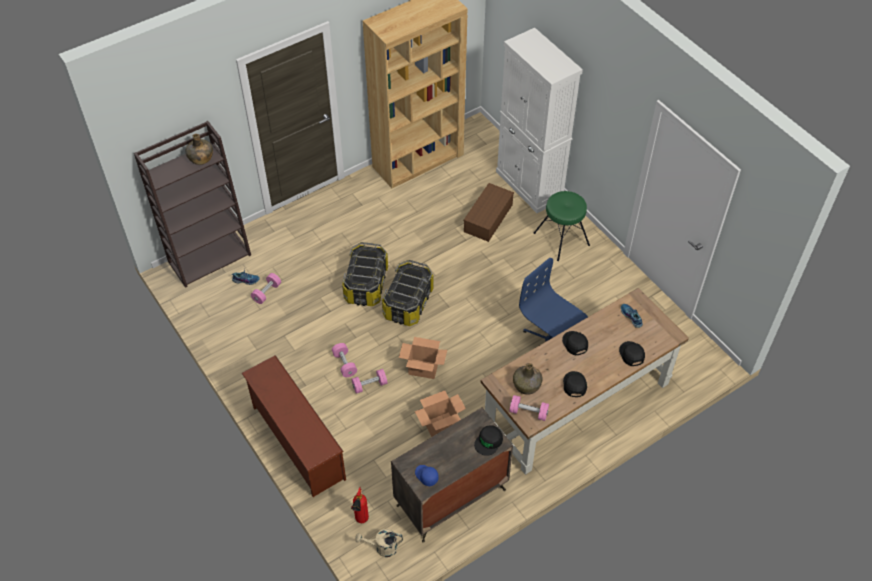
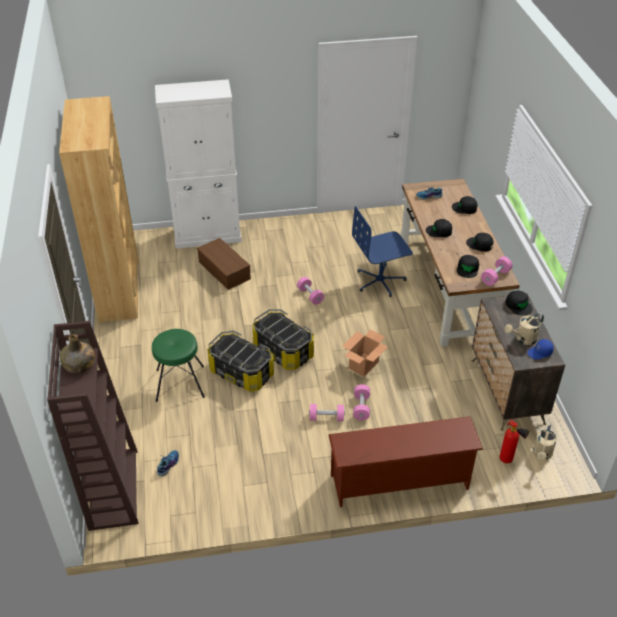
camera: 65 degrees left, 10 degrees down
(267, 292) = (197, 452): pink dumbbell -> pink dumbbell (310, 295)
(439, 457) = (523, 339): none -> beige watering can
(440, 425) = (429, 374): cardboard box -> none
(527, 385) = (467, 269): green bottle -> black cap
(561, 238) = (279, 238): green stool -> green stool (180, 383)

